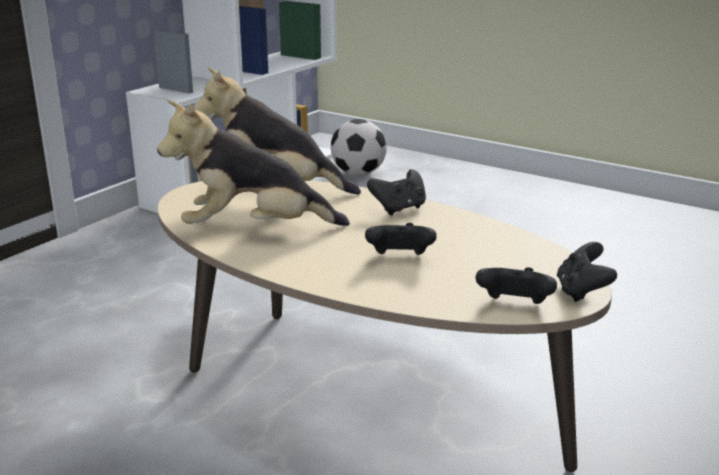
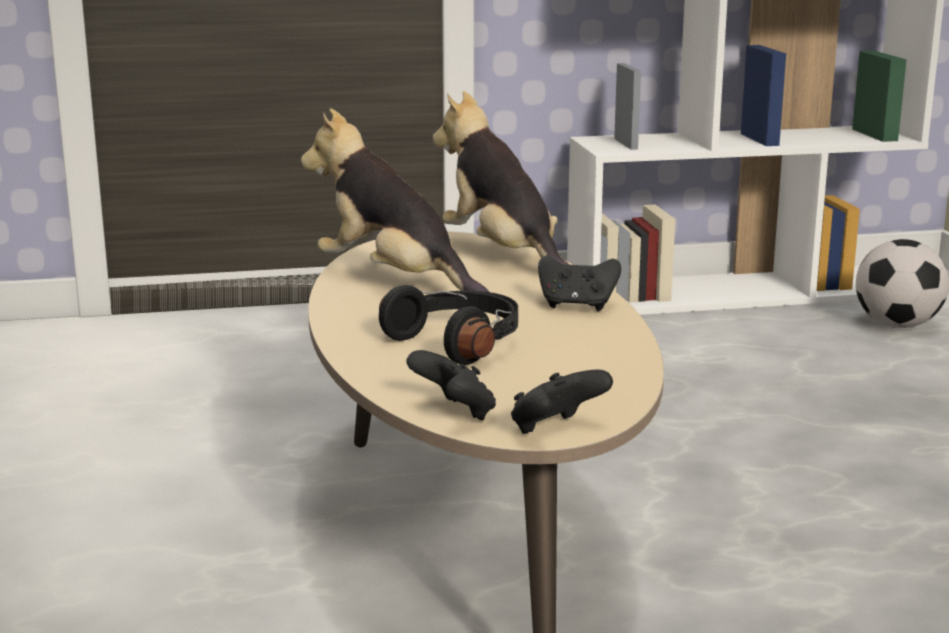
camera: 45 degrees right, 5 degrees down
(400, 258) = (459, 342): black game controller -> black headphones

